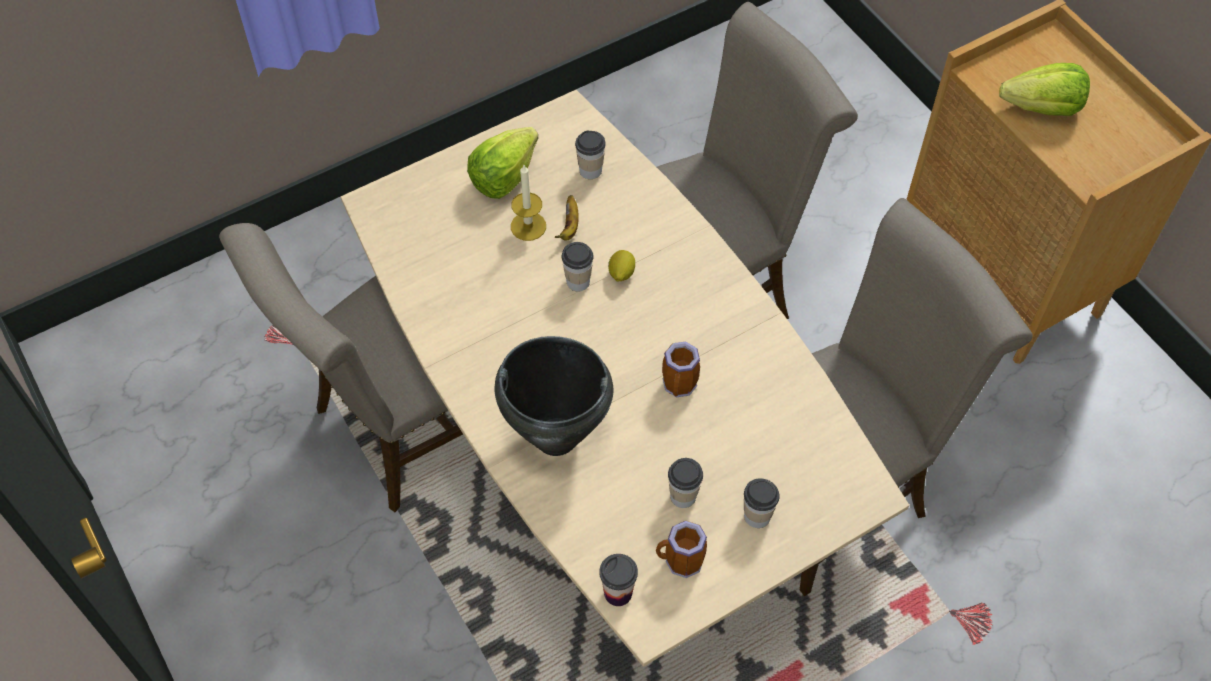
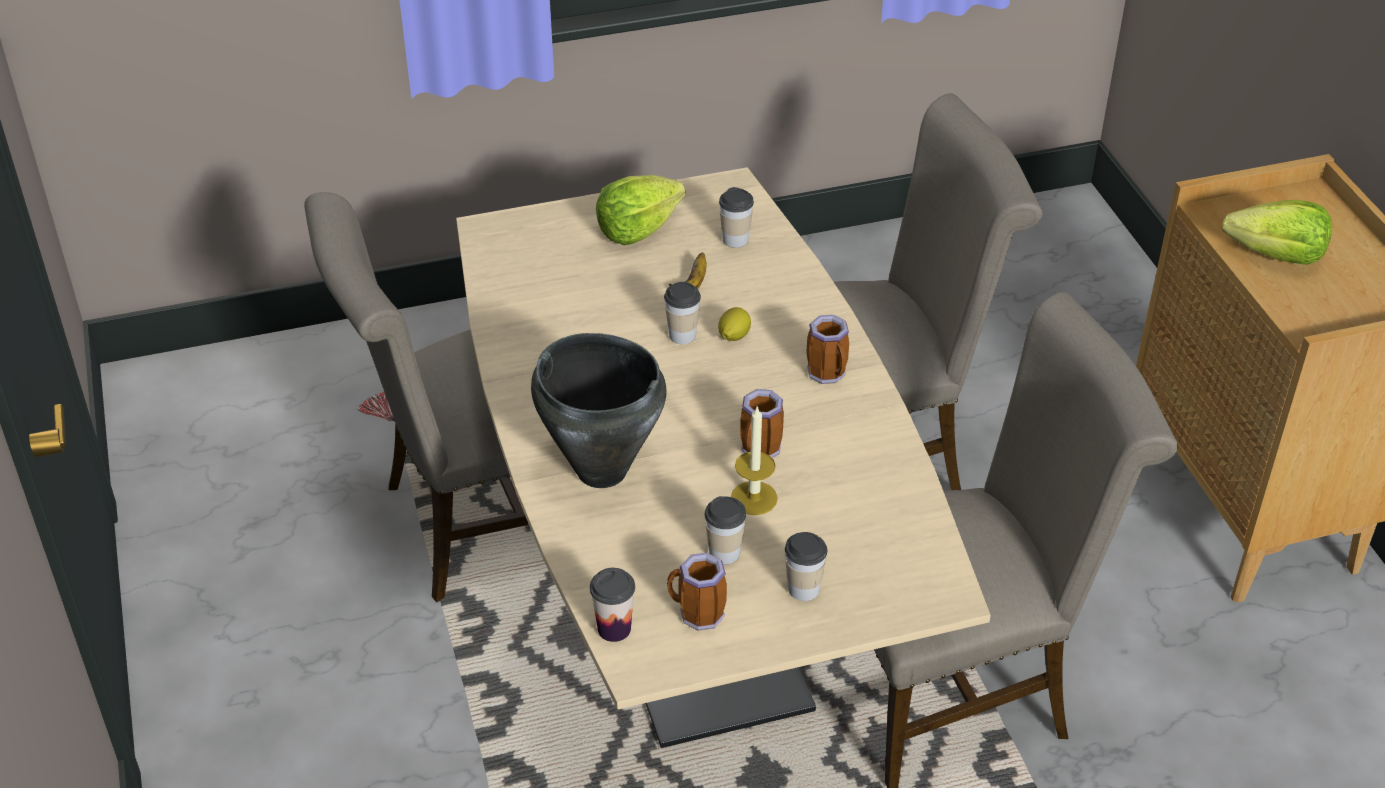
camera: 15 degrees right, 15 degrees down
(528, 226) = (647, 277): candle -> candle (754, 498)
(712, 295) = (829, 374): none -> mug

